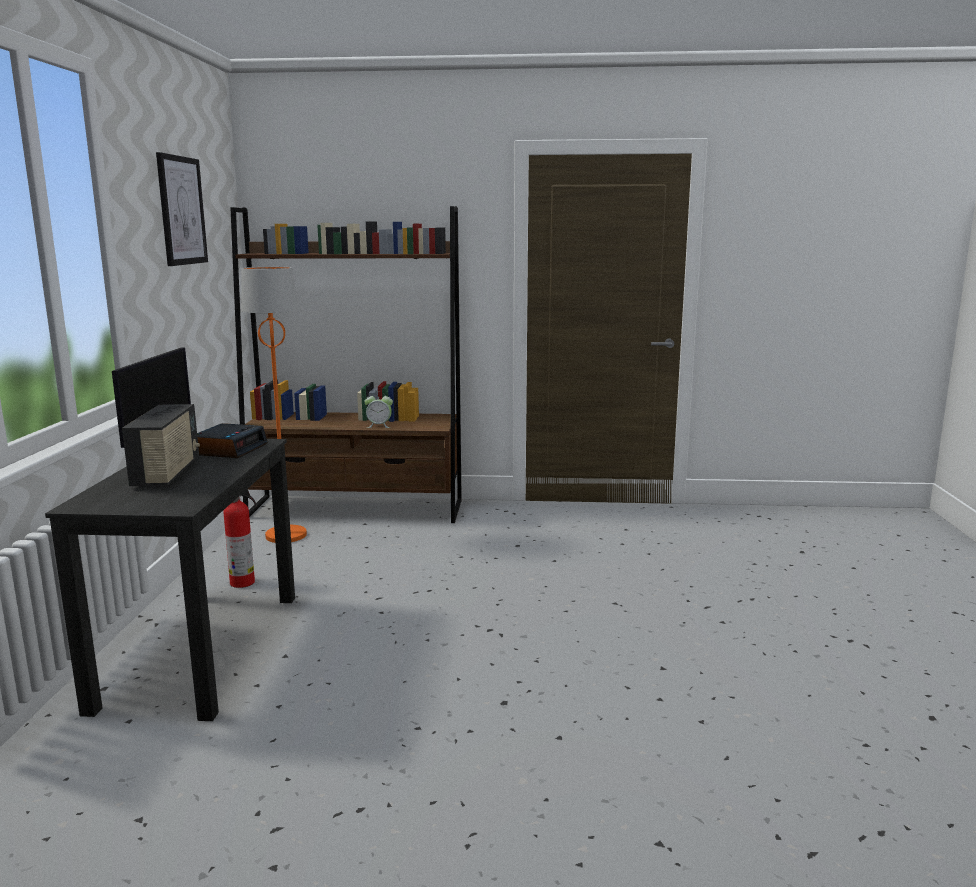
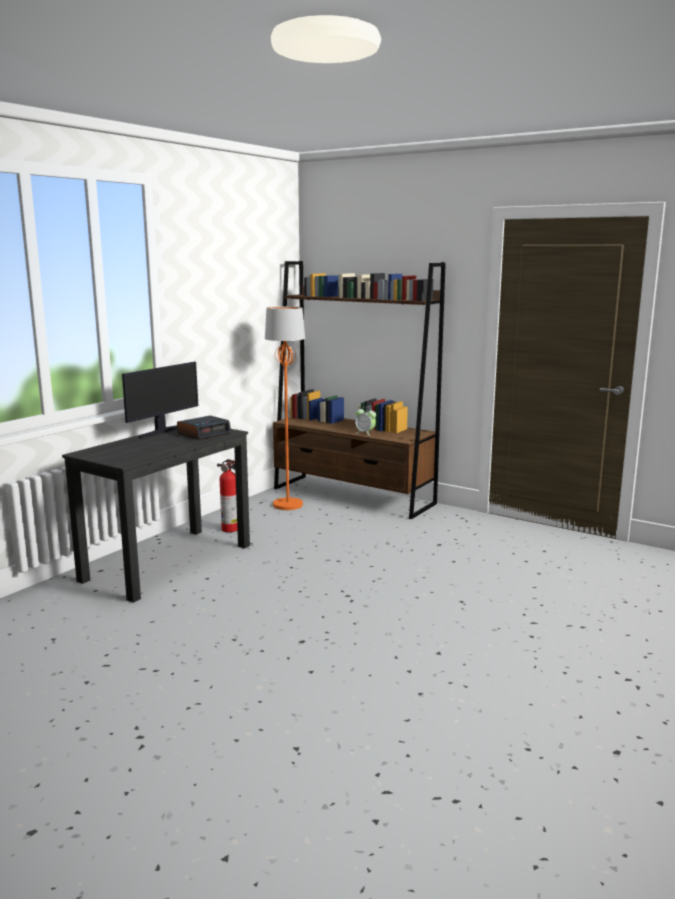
camera: 30 degrees right, 0 degrees up
(167, 473) = (149, 443): radio -> none
(181, 210) = (231, 266): picture -> none

